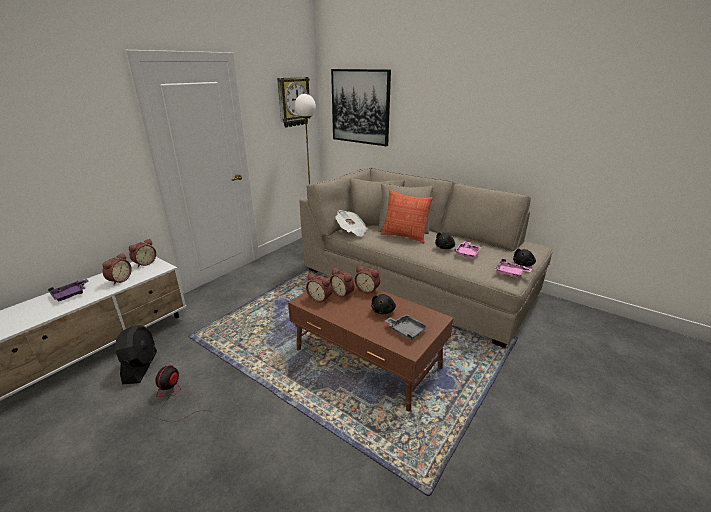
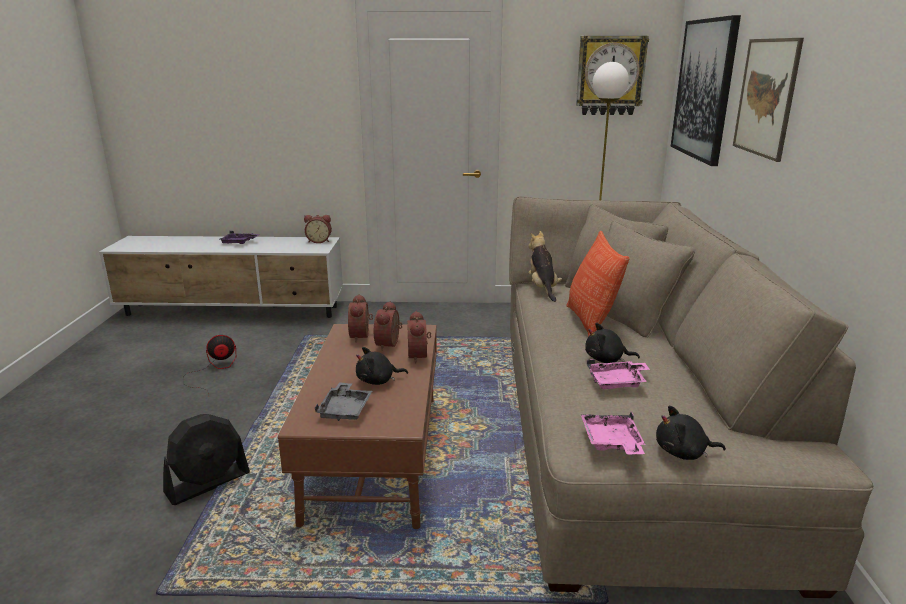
camera: 55 degrees right, 5 degrees down
(119, 280) = (279, 245): alarm clock -> none
(141, 367) = (242, 337): black fan -> black fan (208, 483)
(351, 231) = (542, 288): newspaper -> plush toy
(427, 111) = (766, 97): none -> picture

